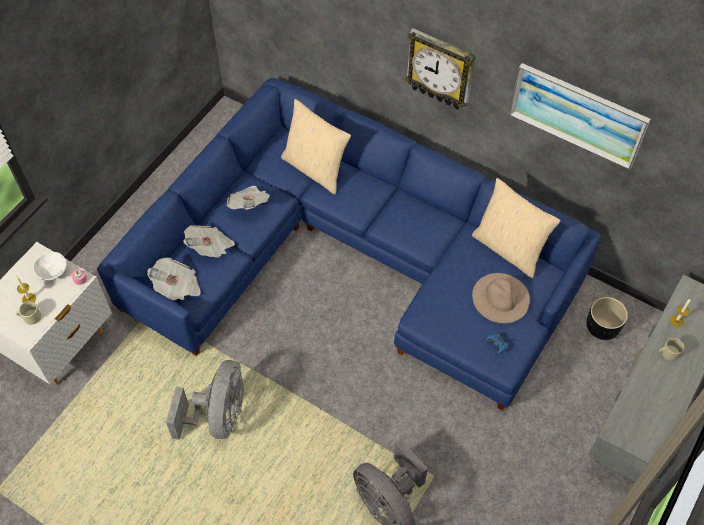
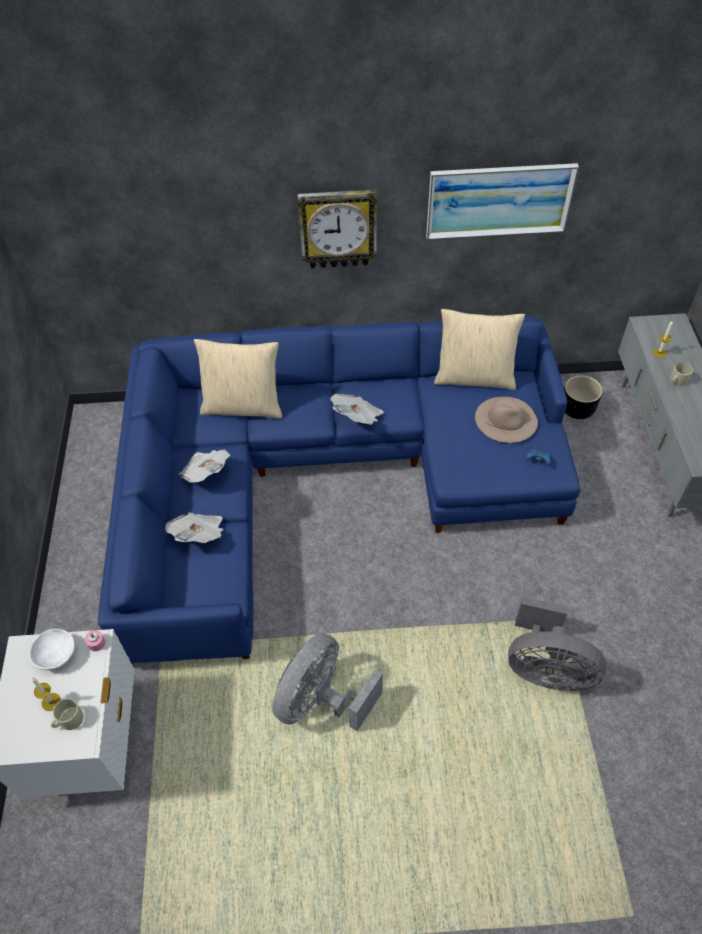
camera: 35 degrees left, 5 degrees down
(177, 287) = (198, 592): newspaper -> newspaper (357, 417)
(219, 416) = (321, 700): grey fan -> grey fan turned 120 degrees counterclockwise

